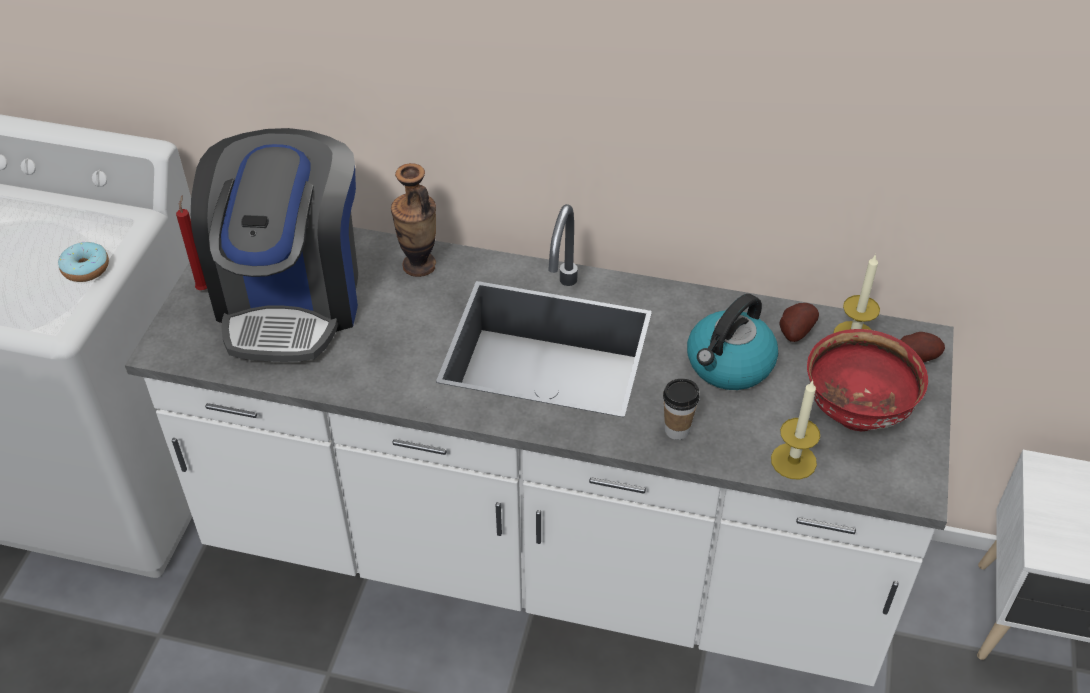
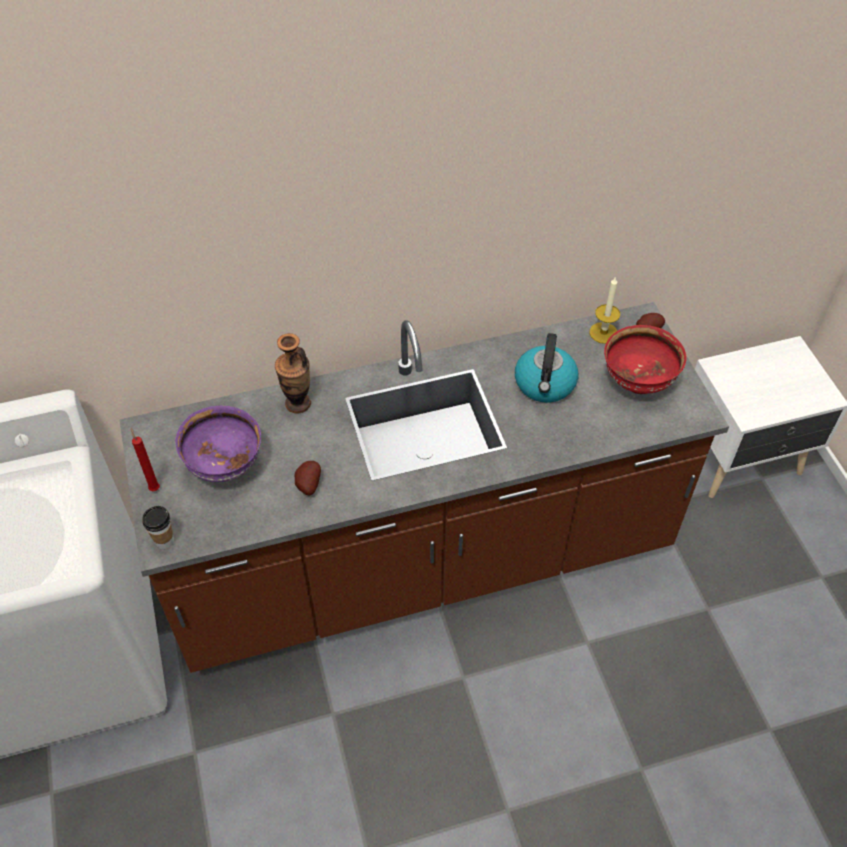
camera: 30 degrees left, 5 degrees up
(86, 269) = (63, 514): donut -> none
(292, 297) = (225, 466): coffee machine -> purple bowl
(545, 558) = (423, 564): white counter -> brown counter
(677, 430) = (544, 441): cup -> cup (164, 541)
(793, 461) = (624, 429): candle -> none
(794, 332) = (568, 345): potato -> potato (307, 485)

